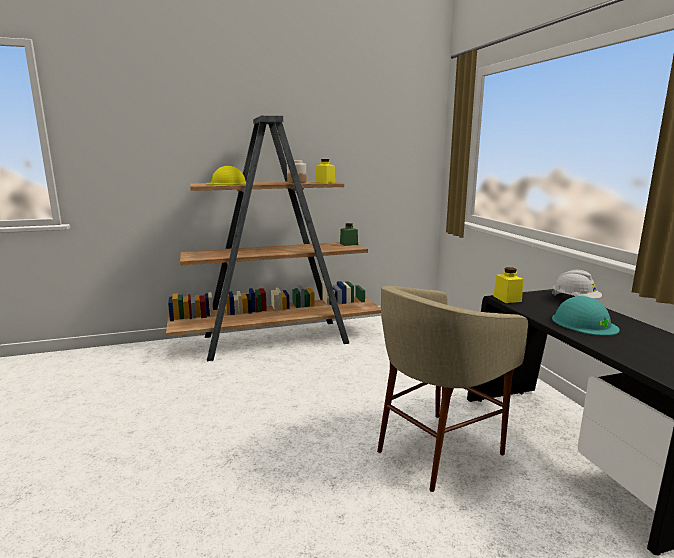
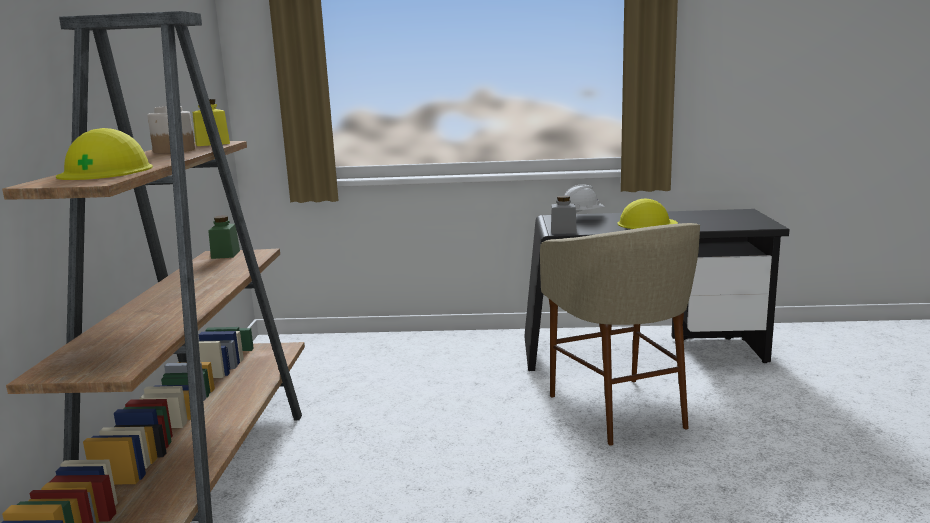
camera: 70 degrees left, 0 degrees up
(507, 299) = (563, 231): yellow jar -> grey jar
(584, 323) = (646, 223): turquoise hard hat -> yellow hard hat

